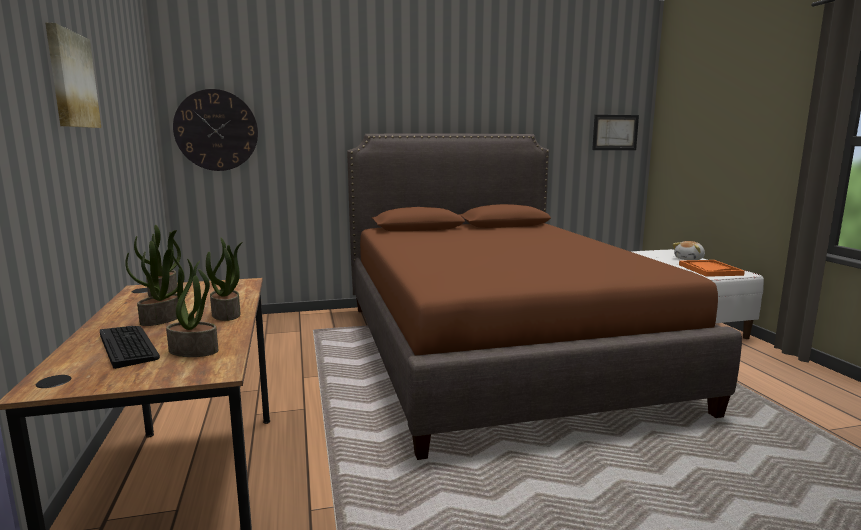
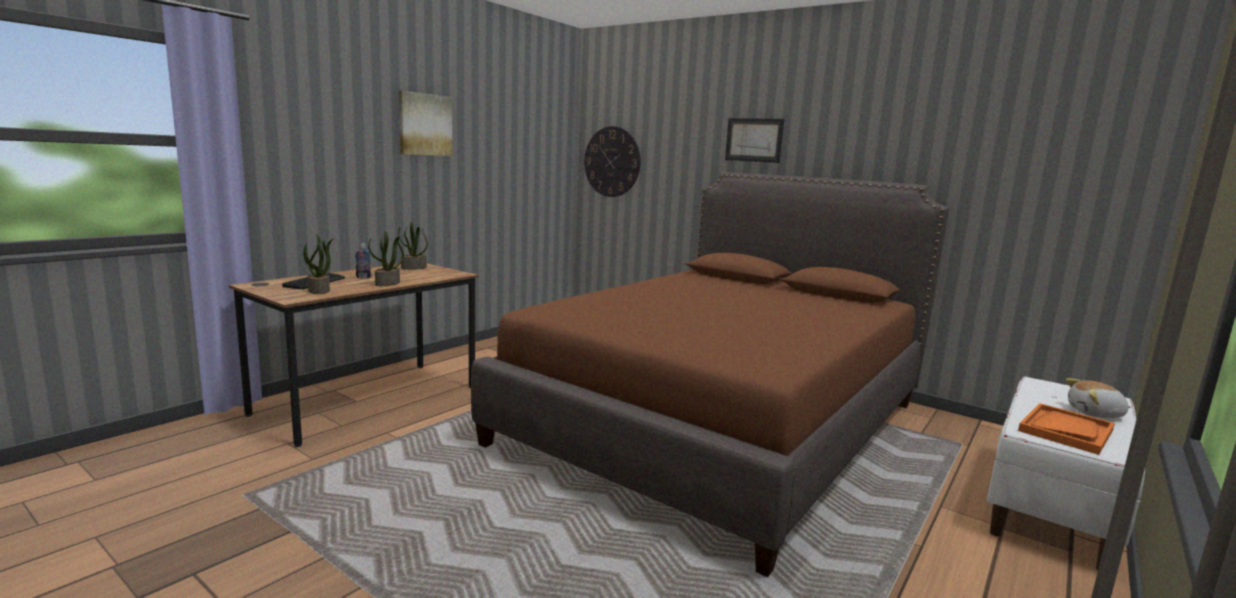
camera: 50 degrees right, 0 degrees up
(161, 319) = (363, 277): potted plant -> bottle
(615, 132) = (1092, 192): picture -> picture (754, 140)

